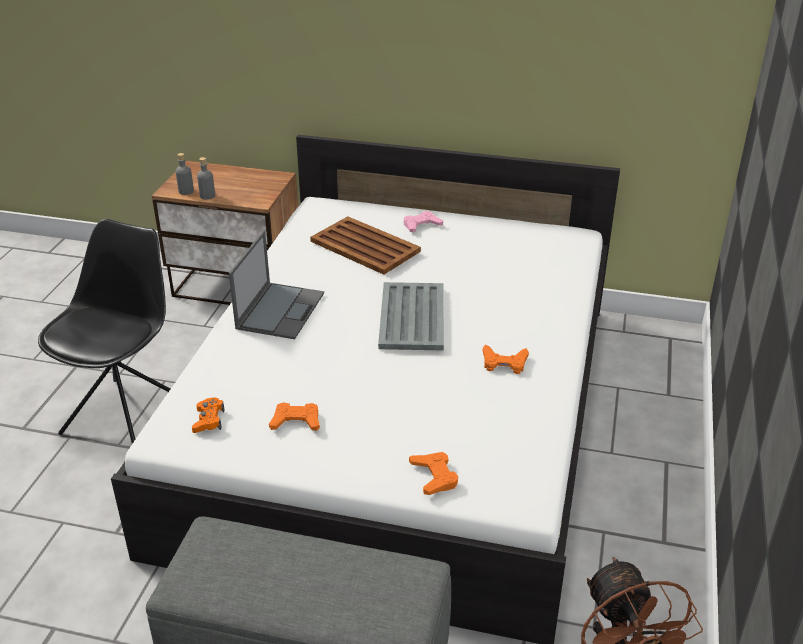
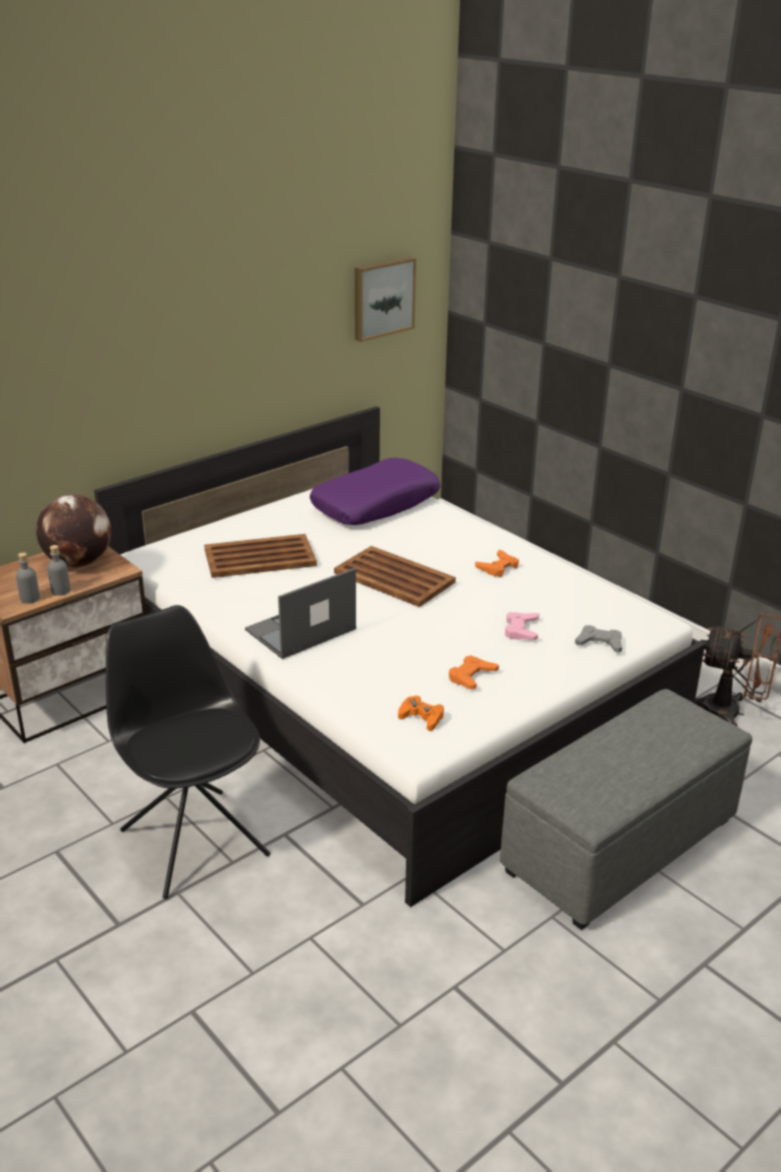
camera: 55 degrees left, 5 degrees down
(251, 184) = (78, 562): none -> globe
(280, 310) = (300, 630): laptop -> laptop turned 90 degrees counterclockwise
(411, 318) = (395, 578): grey tray -> brown tray
(421, 225) = (262, 524): pink game controller -> pink game controller (521, 630)
(434, 476) = (599, 643): orange game controller -> grey game controller
(530, 257) = (375, 504): none -> purple pillow
(651, 54) = (382, 298): none -> picture

